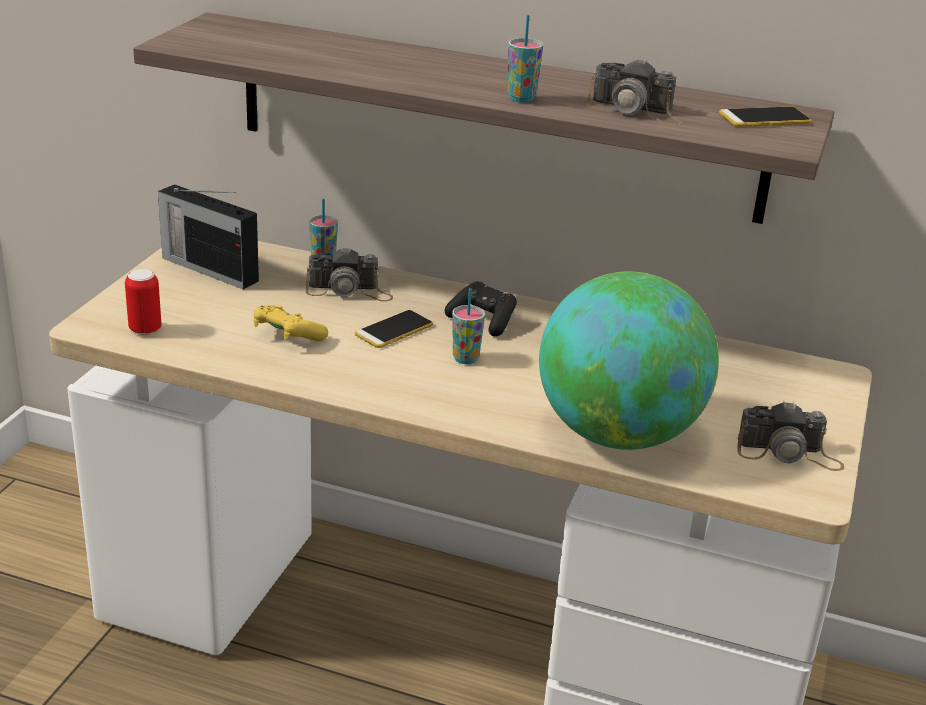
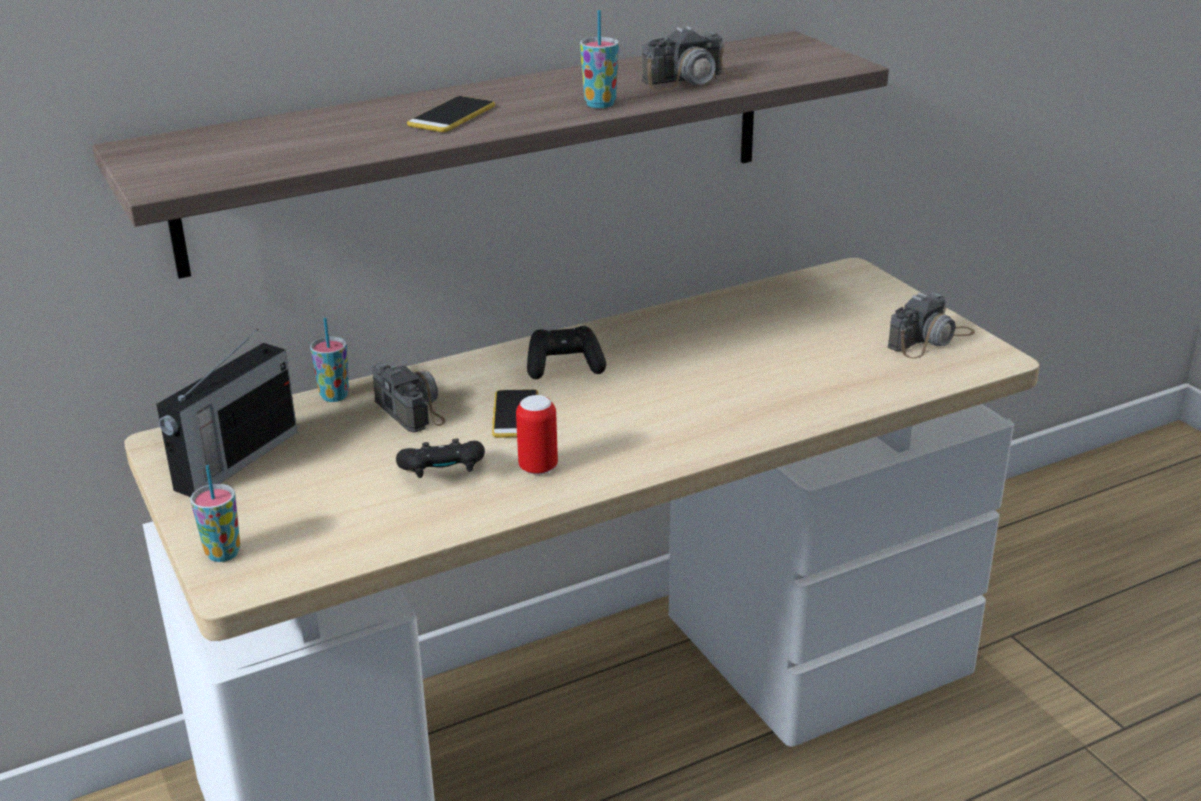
camera: 45 degrees left, 0 degrees up
(145, 330) = (299, 550): can -> can (538, 467)
(208, 268) = (234, 461): radio -> radio turned 45 degrees counterclockwise
(287, 337) = (443, 474): yellow game controller -> black game controller
(349, 291) = (409, 405): camera -> camera turned 75 degrees counterclockwise
(465, 359) = (616, 403): cup -> cup (223, 553)
(617, 434) = (821, 391): globe -> none
(764, 118) = (780, 52): phone -> phone (452, 116)

